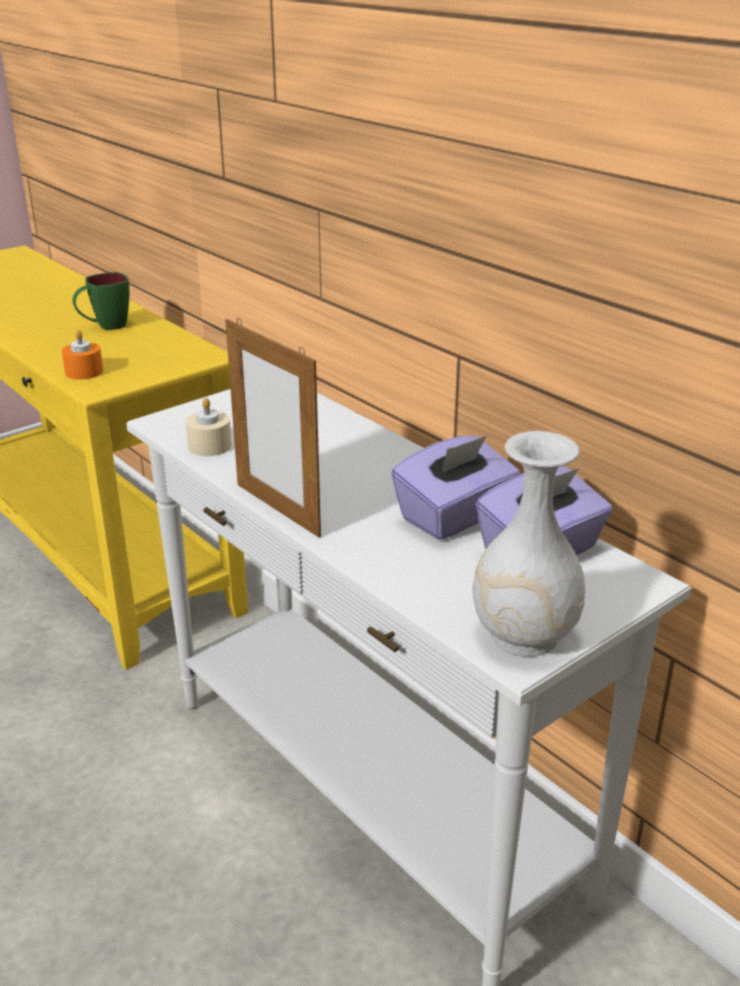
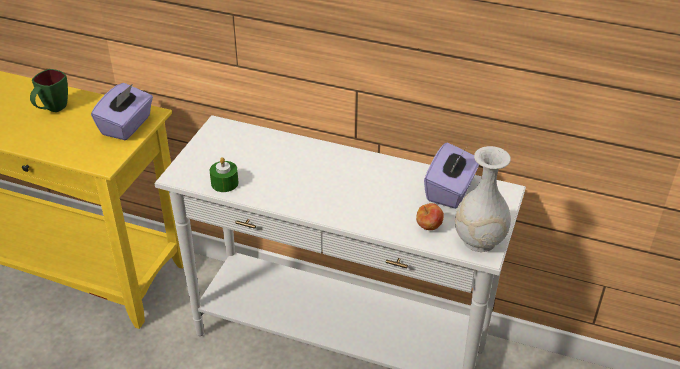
camera: 30 degrees left, 10 degrees up
(84, 372) = (81, 152): orange candle -> none
(209, 446) = (224, 183): beige candle -> green candle
(277, 509) = (304, 212): picture frame -> none
(452, 588) = (429, 227): none -> apple
(455, 516) = (395, 184): purple tissue box -> purple tissue box (127, 126)

